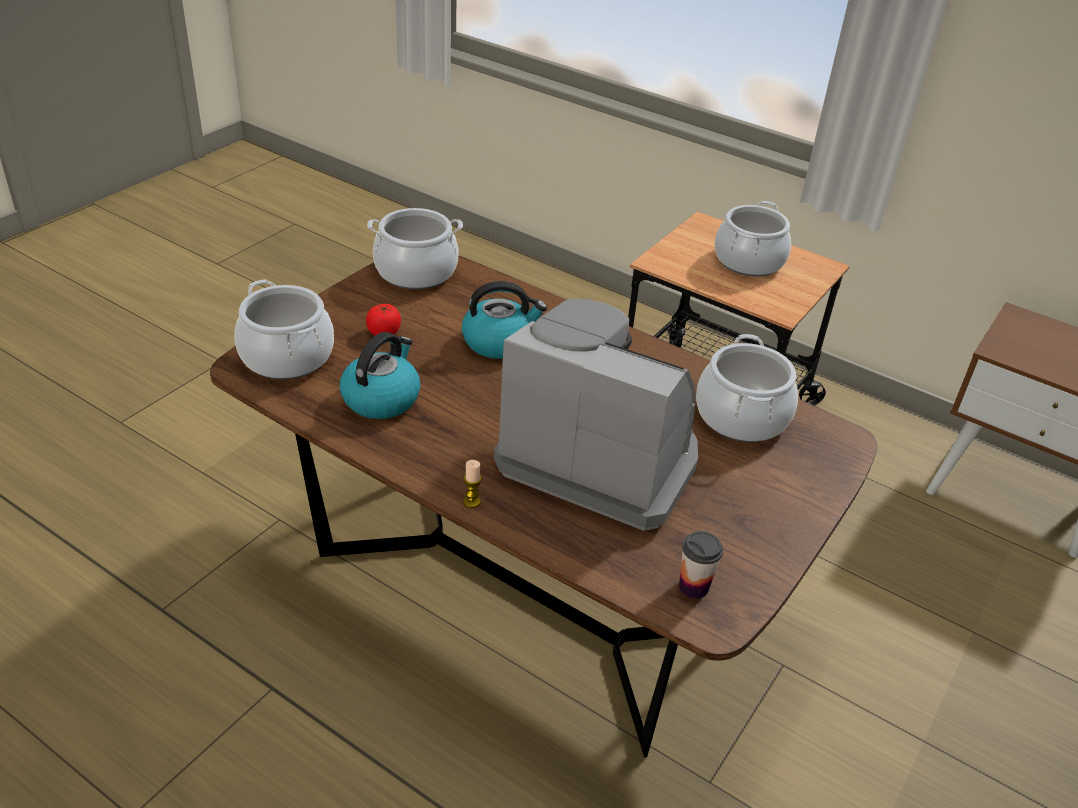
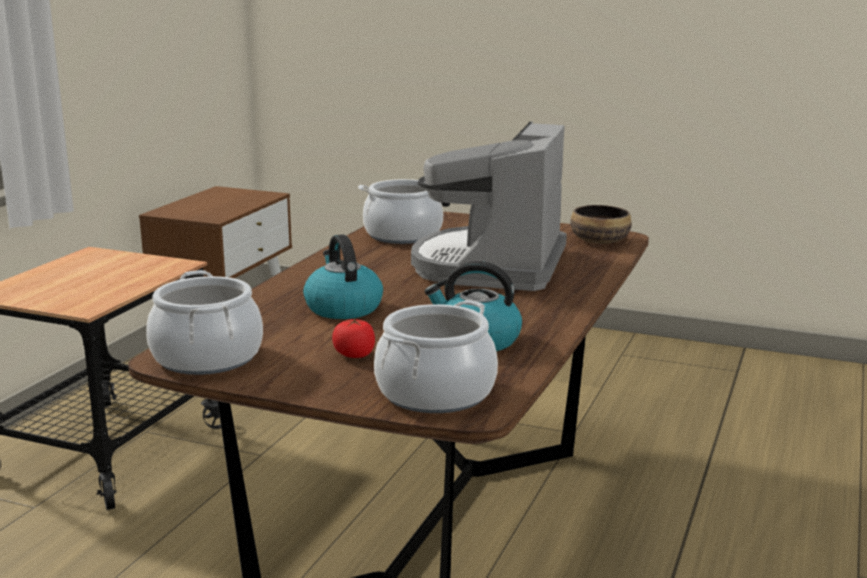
camera: 100 degrees left, 20 degrees down
(472, 501) = (584, 295): candle -> none
(693, 587) = (599, 241): cup -> bowl
(749, 261) = (81, 275): cooking pot -> none

